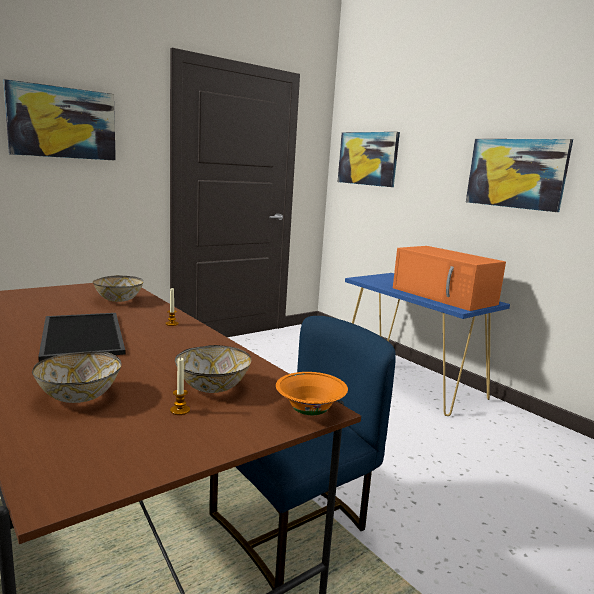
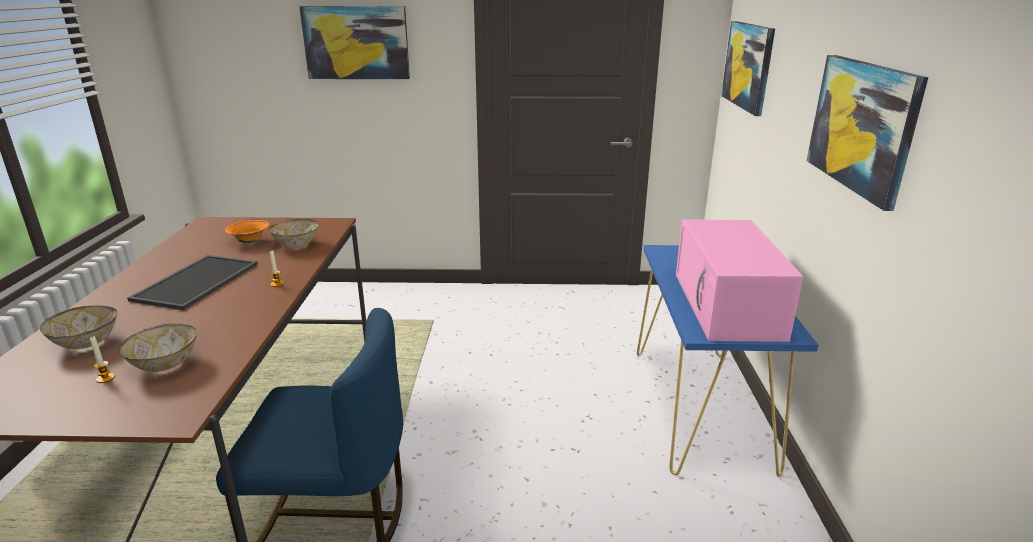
camera: 40 degrees right, 10 degrees up
(310, 411) = (168, 416): orange bowl -> orange bowl (250, 241)
(445, 296) = (728, 305): orange microwave -> pink microwave

